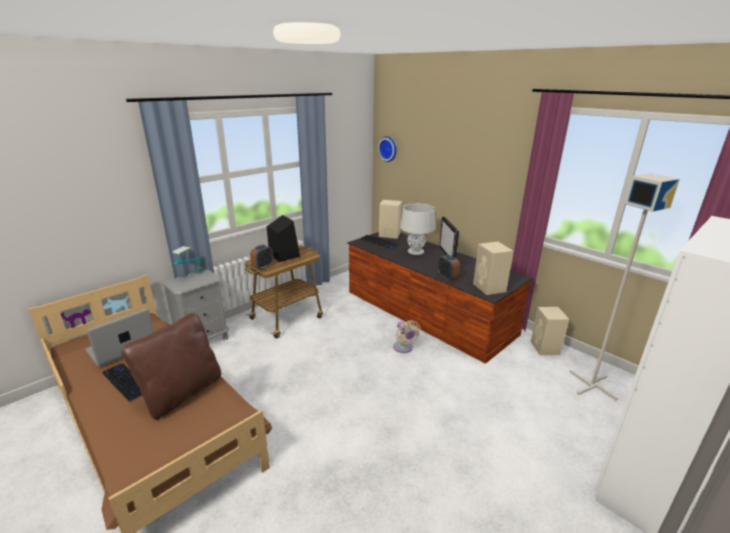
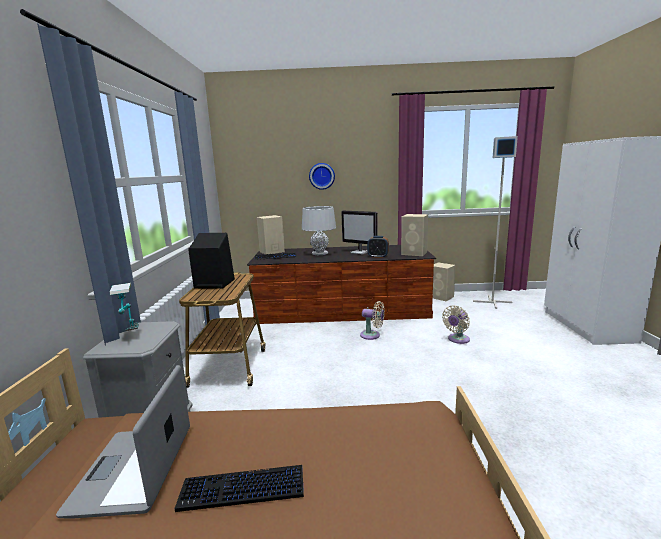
camera: 45 degrees left, 10 degrees down
(182, 393) = (344, 439): brown pillow -> none
(263, 266) = (213, 296): alarm clock -> none
(388, 149) = (239, 168): wall clock -> wall clock (322, 176)
(461, 396) = (457, 339): none -> beige fan

